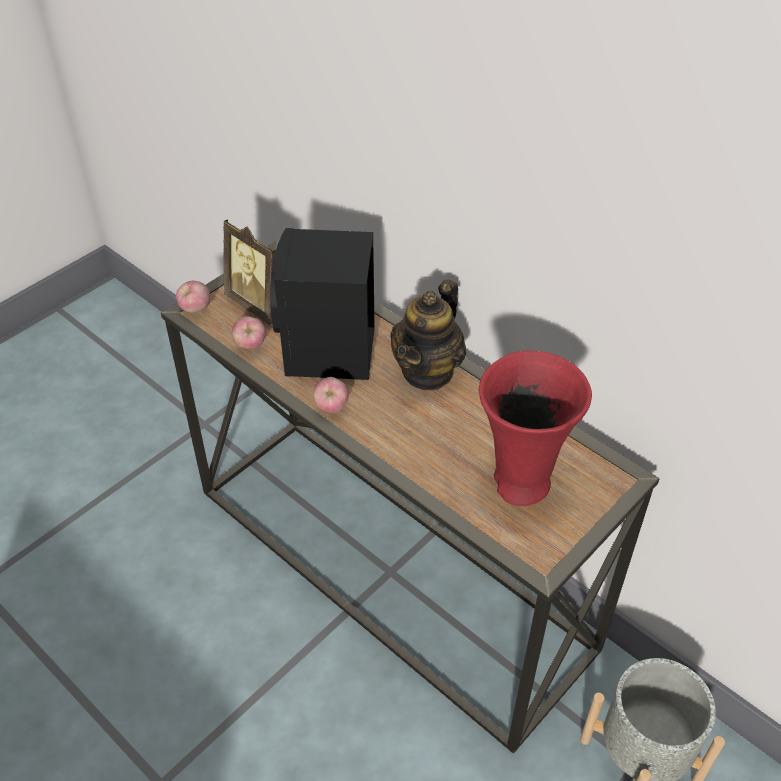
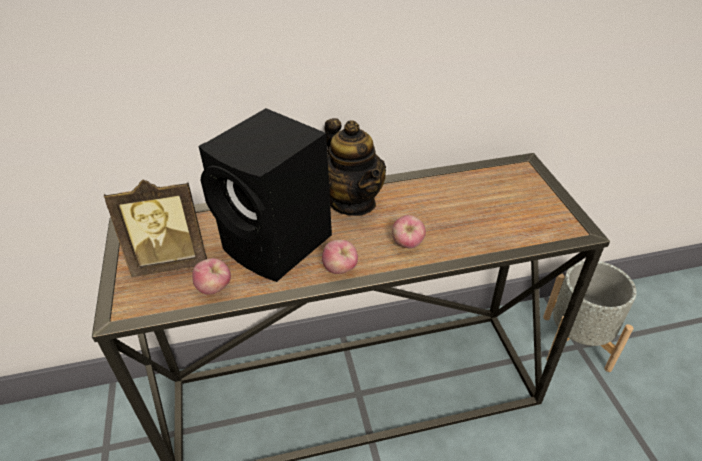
camera: 55 degrees left, 5 degrees down
(195, 309) = (122, 307): apple -> apple (407, 244)
(520, 485) = (499, 209): red vase -> none

